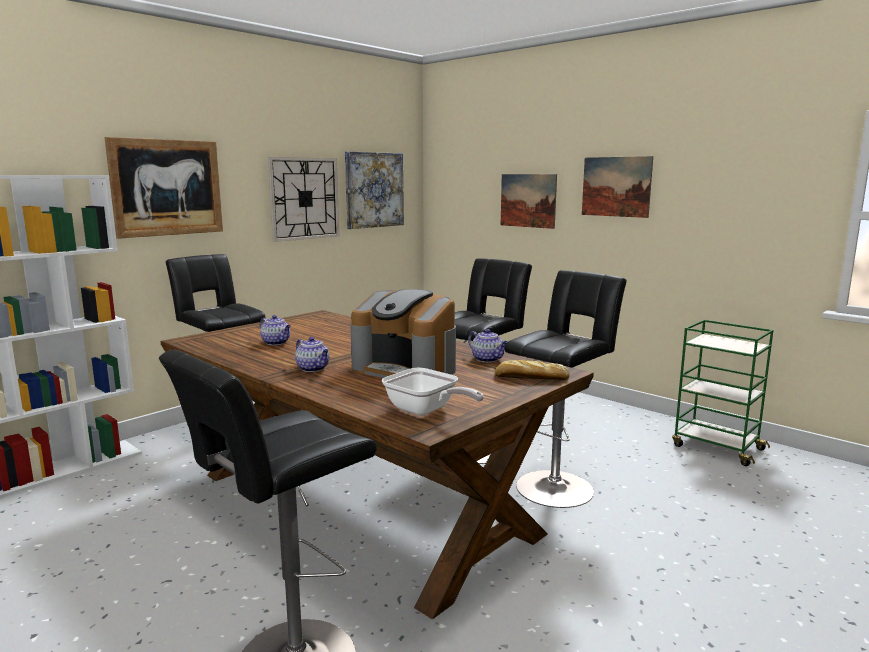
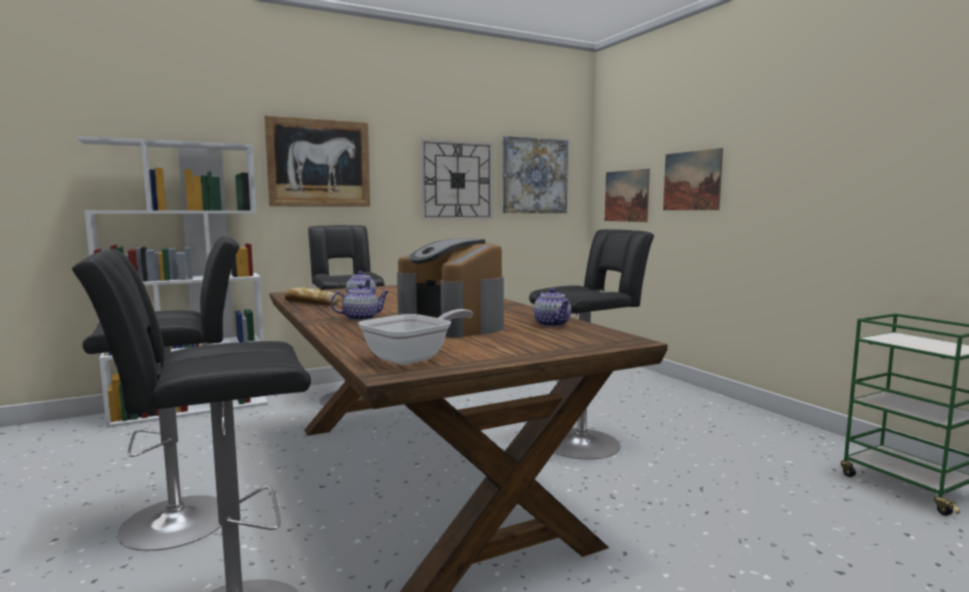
camera: 20 degrees right, 5 degrees down
(313, 368) = (361, 318): teapot -> teapot turned 90 degrees counterclockwise
(426, 411) = (414, 357): frying pan -> frying pan turned 105 degrees counterclockwise
(530, 378) = (578, 342): bread -> bread (310, 303)
(557, 486) = (655, 496): black stool -> black stool (185, 519)
(616, 186) = (789, 155): picture -> picture (626, 196)

